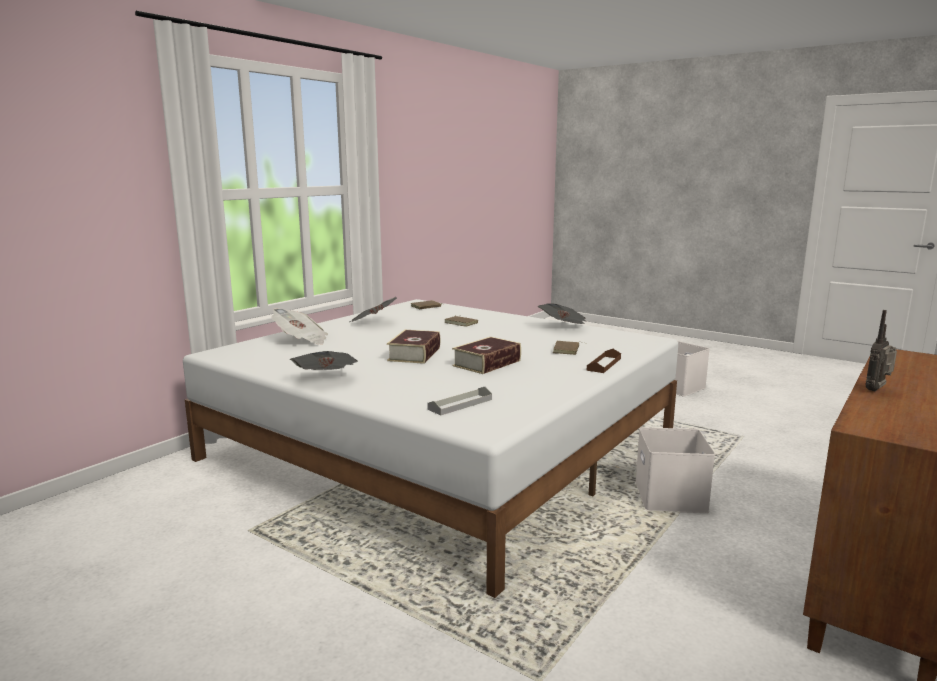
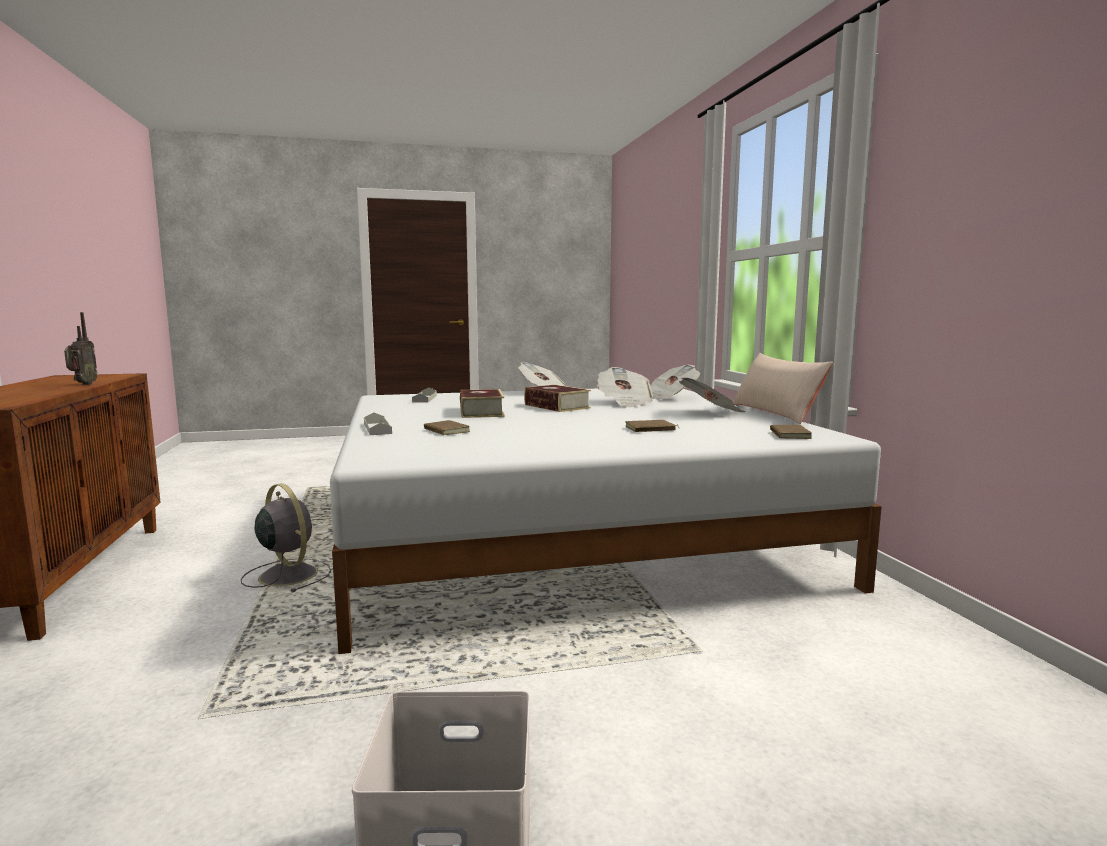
camera: 130 degrees right, 5 degrees down
(348, 314) = (776, 413): none -> beige pillow
(563, 327) = (527, 450): newspaper -> newspaper (624, 403)
(604, 364) = (377, 428): brown tray -> grey tray
(672, 497) = (287, 574): white storage box -> grey fan

